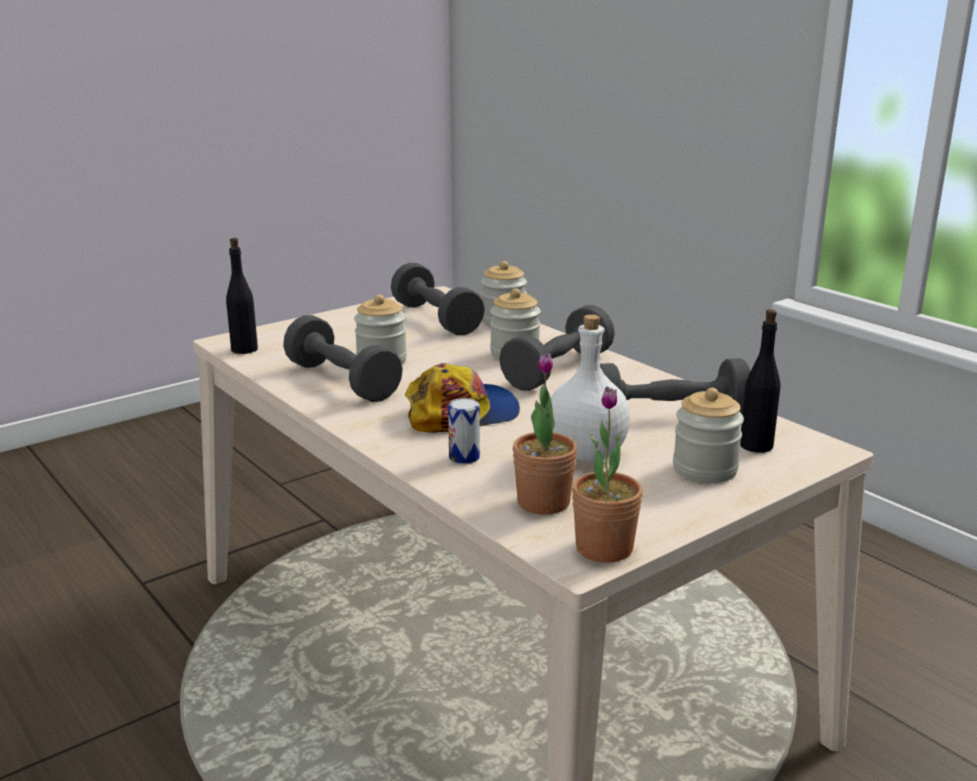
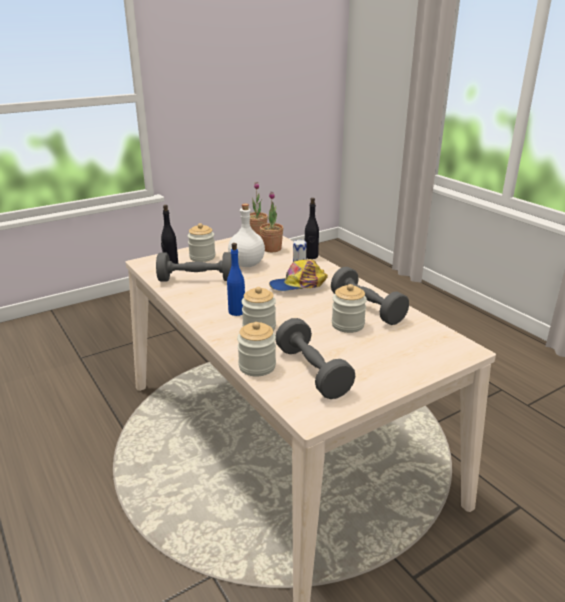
camera: 175 degrees left, 5 degrees up
(244, 349) = (448, 340): black bottle -> black bottle (311, 256)
(558, 370) = (237, 311): grey dumbbell -> blue bottle

